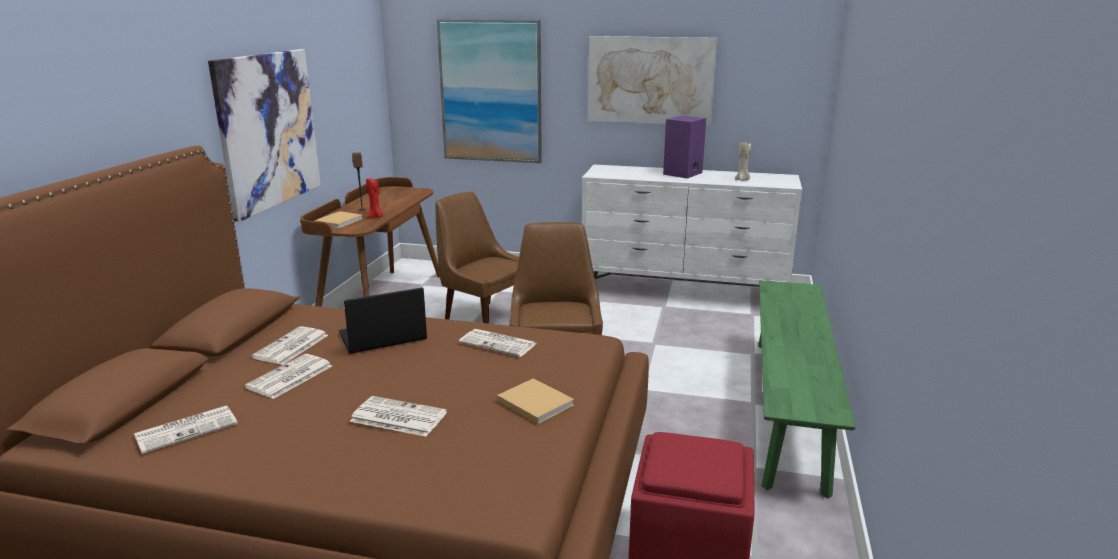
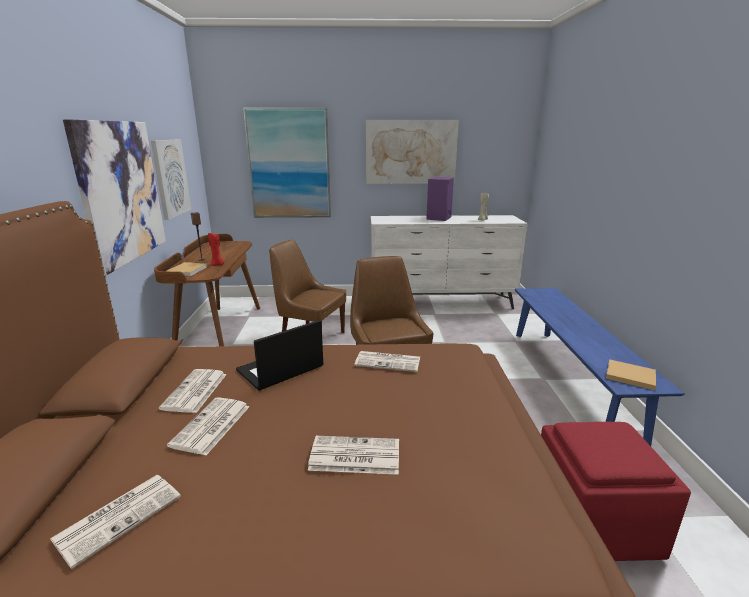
camera: 15 degrees left, 0 degrees up
(336, 109) = (170, 178): none -> picture
(534, 402) = (465, 416): beige book -> beige book (628, 375)
(788, 408) = (569, 379): green bench -> blue bench

